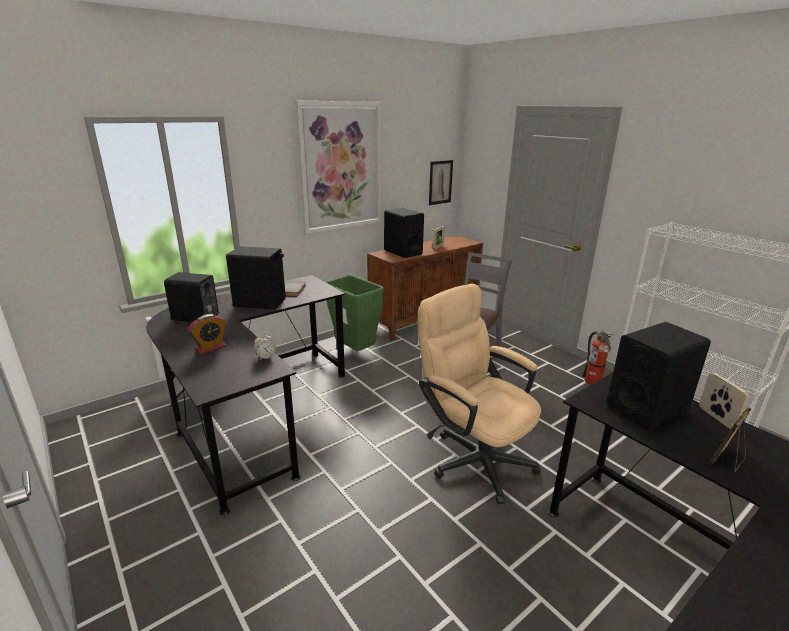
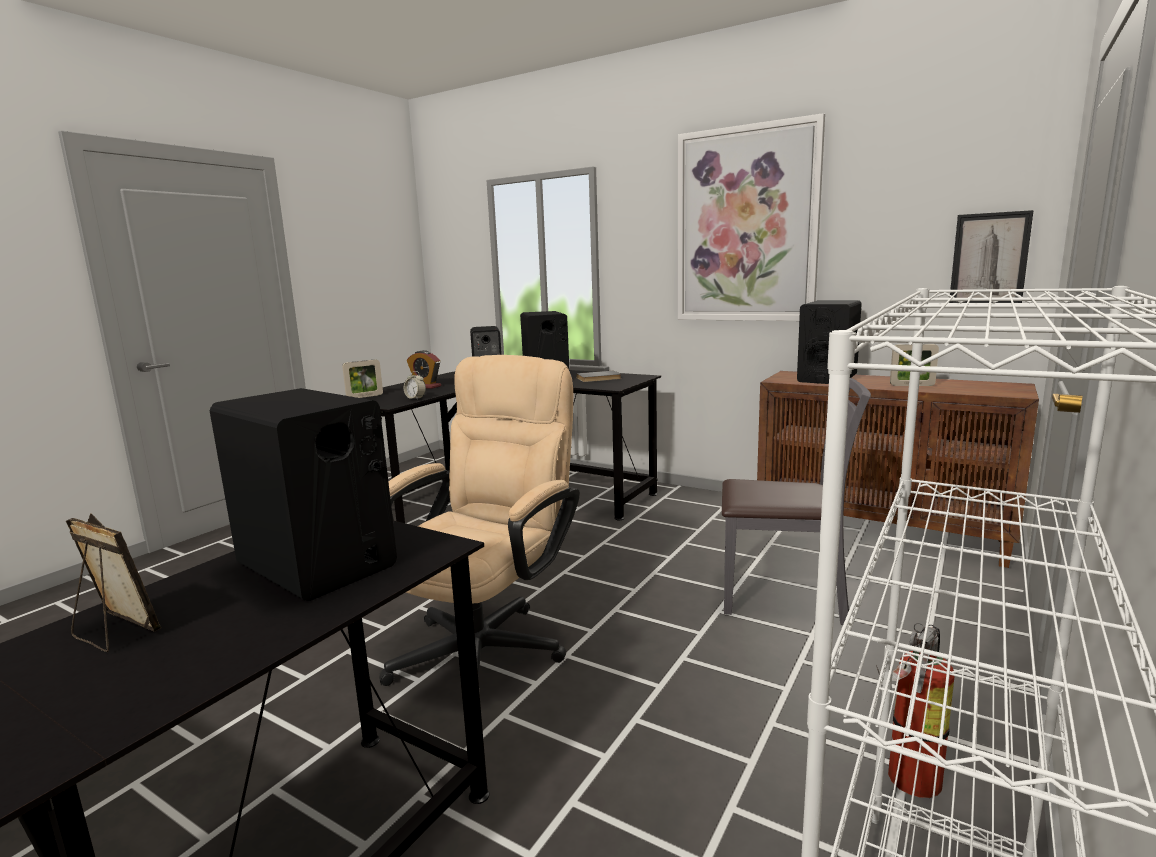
camera: 70 degrees right, 10 degrees down
(356, 352) = (691, 512): green trash can -> none
(716, 418) = (274, 635): picture frame -> picture frame (365, 396)

